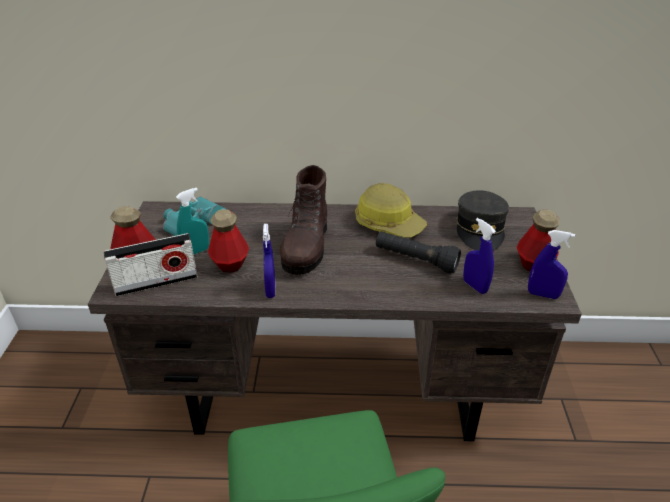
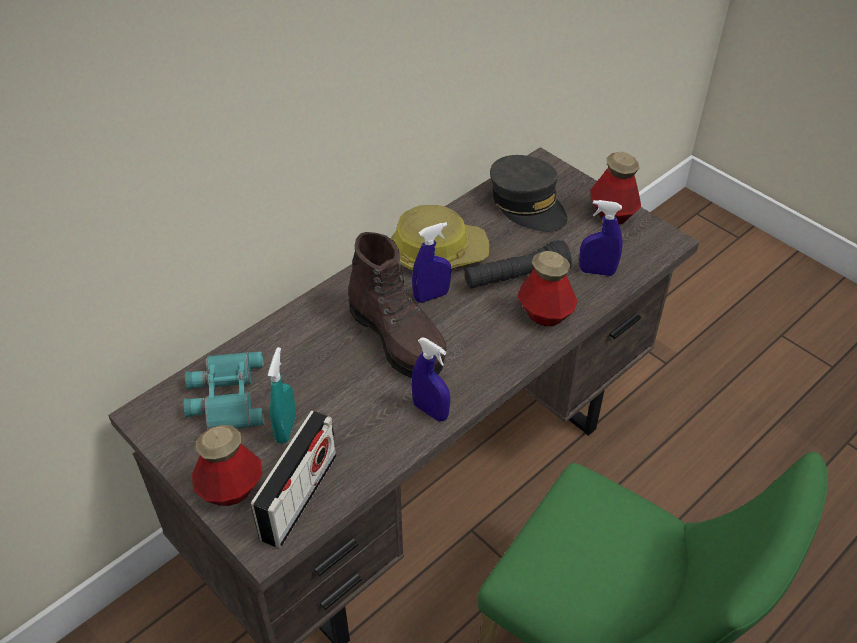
camera: 45 degrees left, 10 degrees up
(230, 263) = (346, 414): bottle -> bottle (545, 314)
(543, 294) = (654, 242): blue spray bottle -> blue spray bottle (431, 296)

